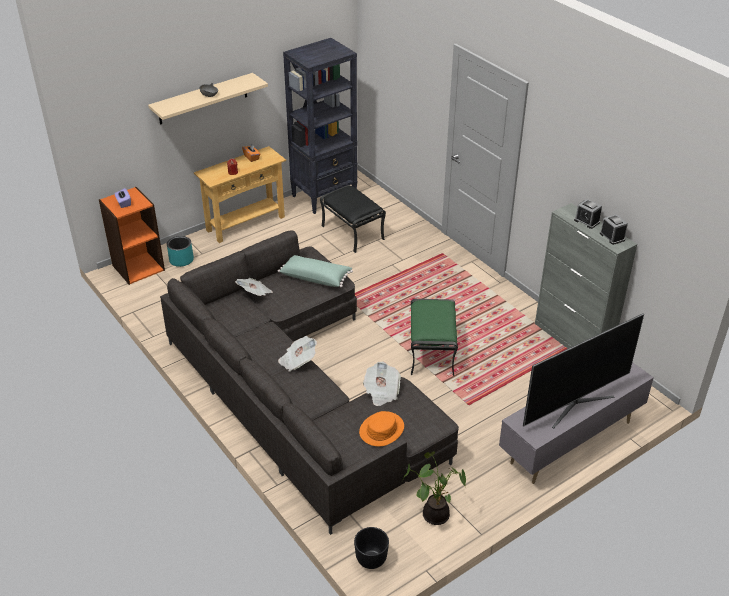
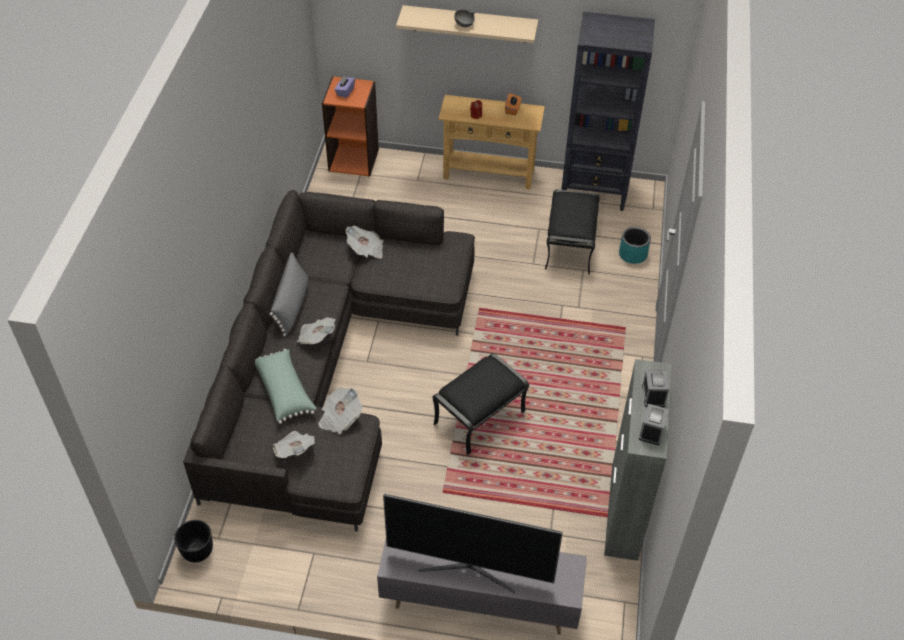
camera: 45 degrees right, 10 degrees up
(181, 260) = (394, 175): turquoise planter -> turquoise planter (633, 254)
(252, 355) = (292, 305): none -> grey pillow
(315, 277) = (433, 269): green pillow -> green pillow (285, 391)
(381, 429) = (294, 450): orange hat -> newspaper
(432, 352) = (479, 418): green ottoman -> black ottoman
(434, 513) = (288, 559): potted plant -> none

